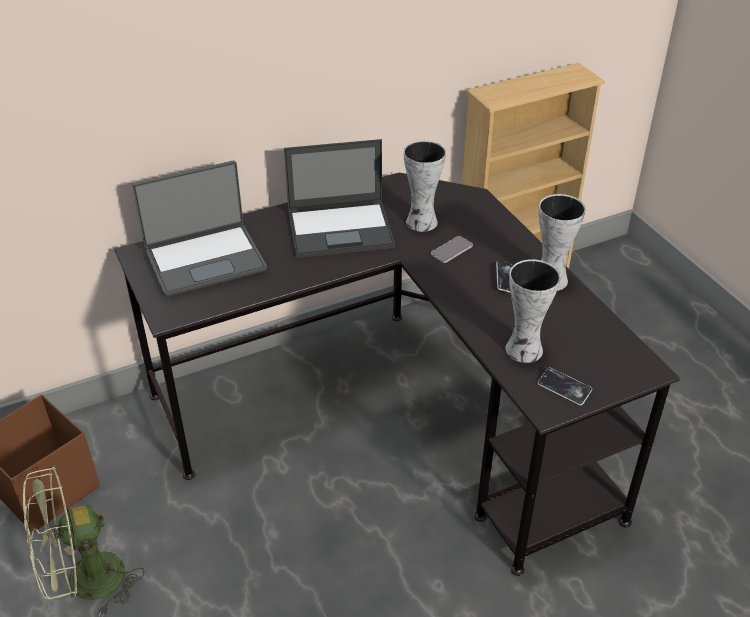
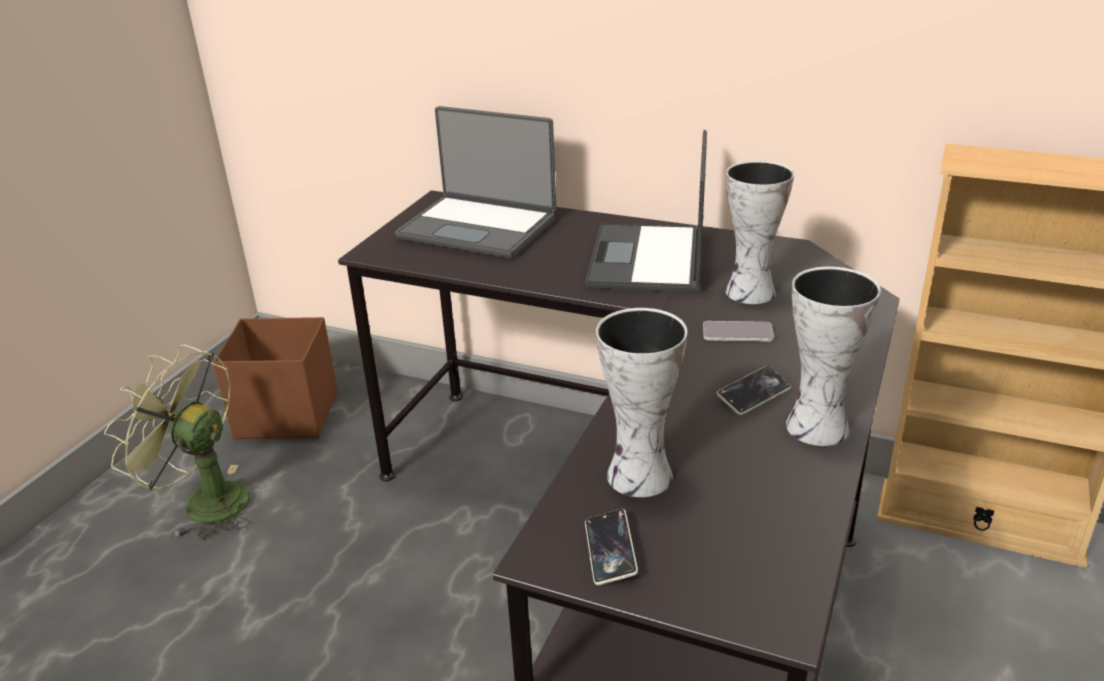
camera: 50 degrees right, 10 degrees down
(341, 229) = (647, 260): laptop -> laptop turned 60 degrees clockwise

